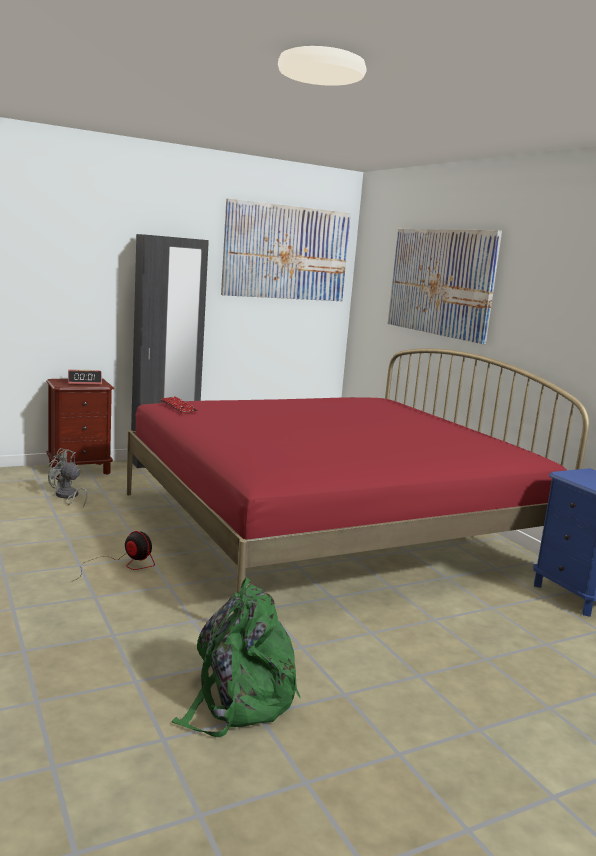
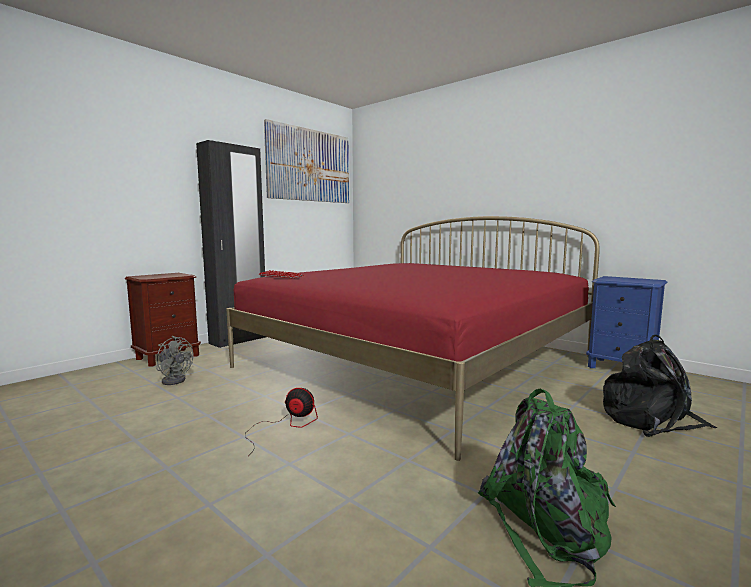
camera: 20 degrees left, 5 degrees down
(67, 497) = (175, 379): grey fan -> grey fan turned 150 degrees counterclockwise
(84, 382) = (166, 275): alarm clock -> none
(440, 282) = (439, 173): picture -> none
(498, 656) = (651, 420): none -> black backpack

